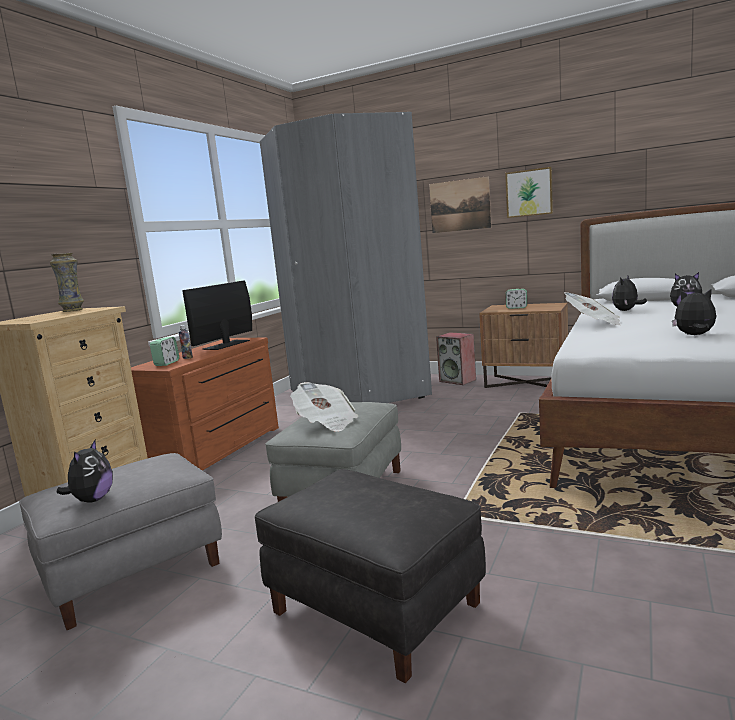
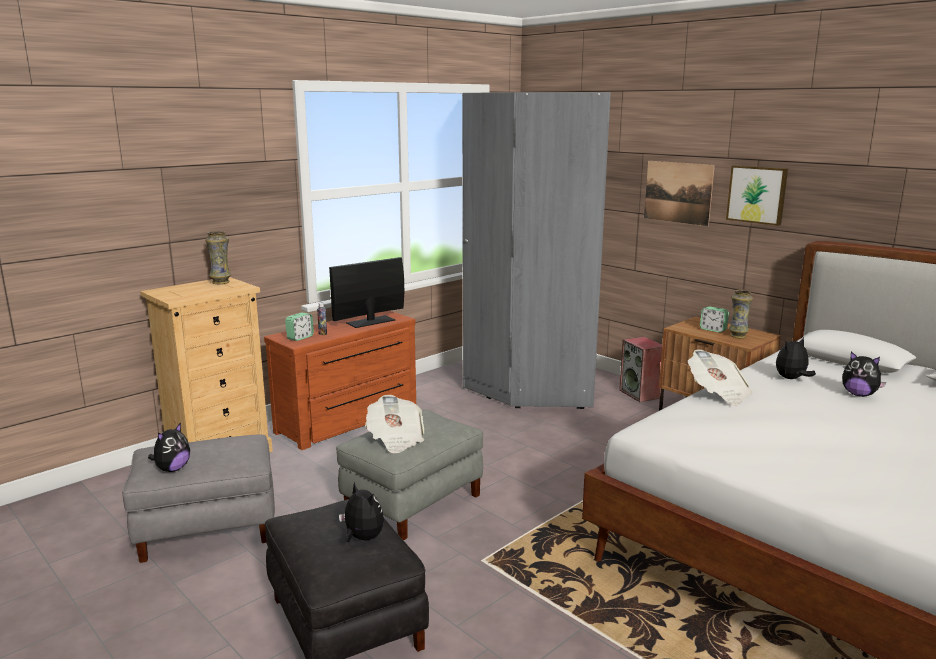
camera: 20 degrees right, 5 degrees up
(539, 307) = (737, 336): none -> vase
(694, 335) = (780, 447): plush toy -> plush toy (362, 538)

